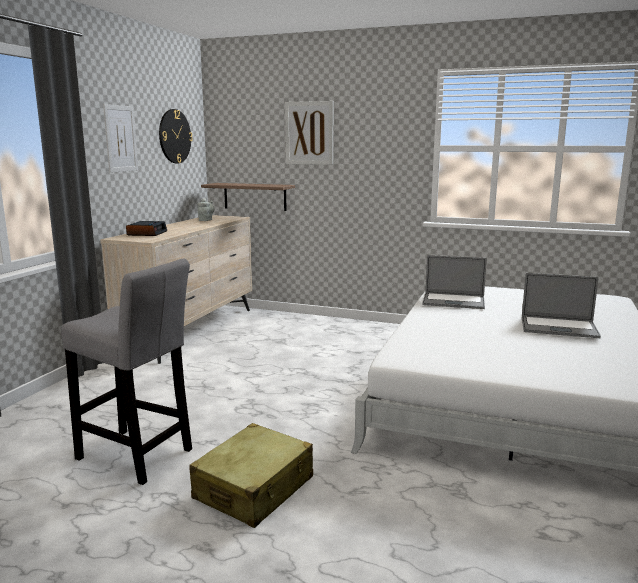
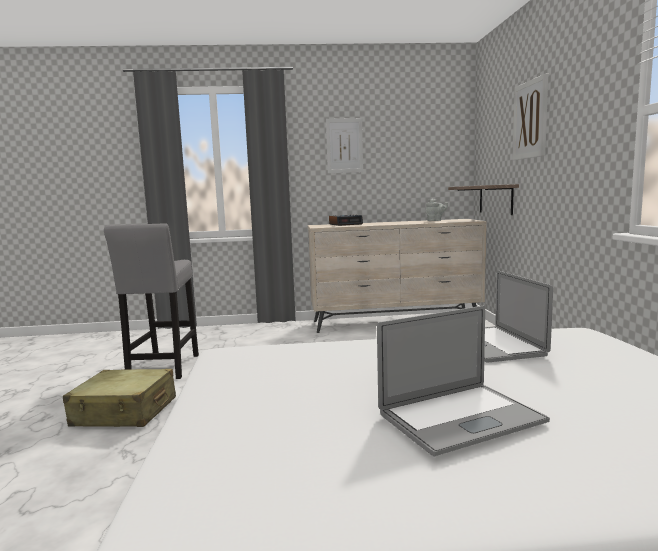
camera: 65 degrees right, 5 degrees down
(174, 136) = (420, 141): wall clock -> none
(558, 327) = (460, 417): laptop -> laptop turned 105 degrees counterclockwise

